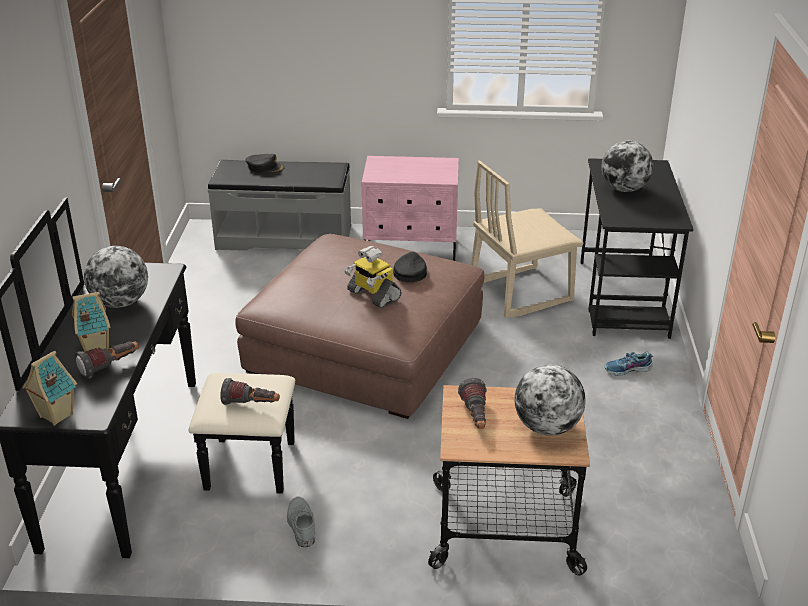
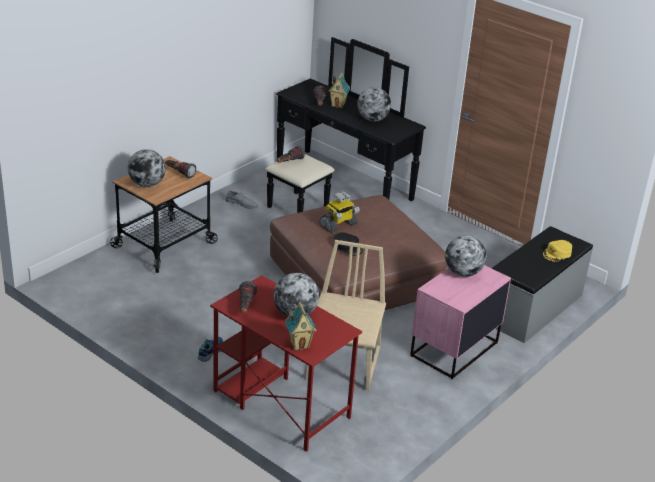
camera: 125 degrees right, 0 degrees up
(55, 416) = (300, 87): toy house -> toy house (299, 344)
(265, 167) = (557, 253): black cap -> yellow cap
(373, 295) = (338, 225): toy robot -> toy robot turned 150 degrees clockwise
(395, 174) = (463, 273): none -> globe
(623, 299) = (280, 403): black desk -> red desk
(662, 212) = (245, 307): none -> flashlight

